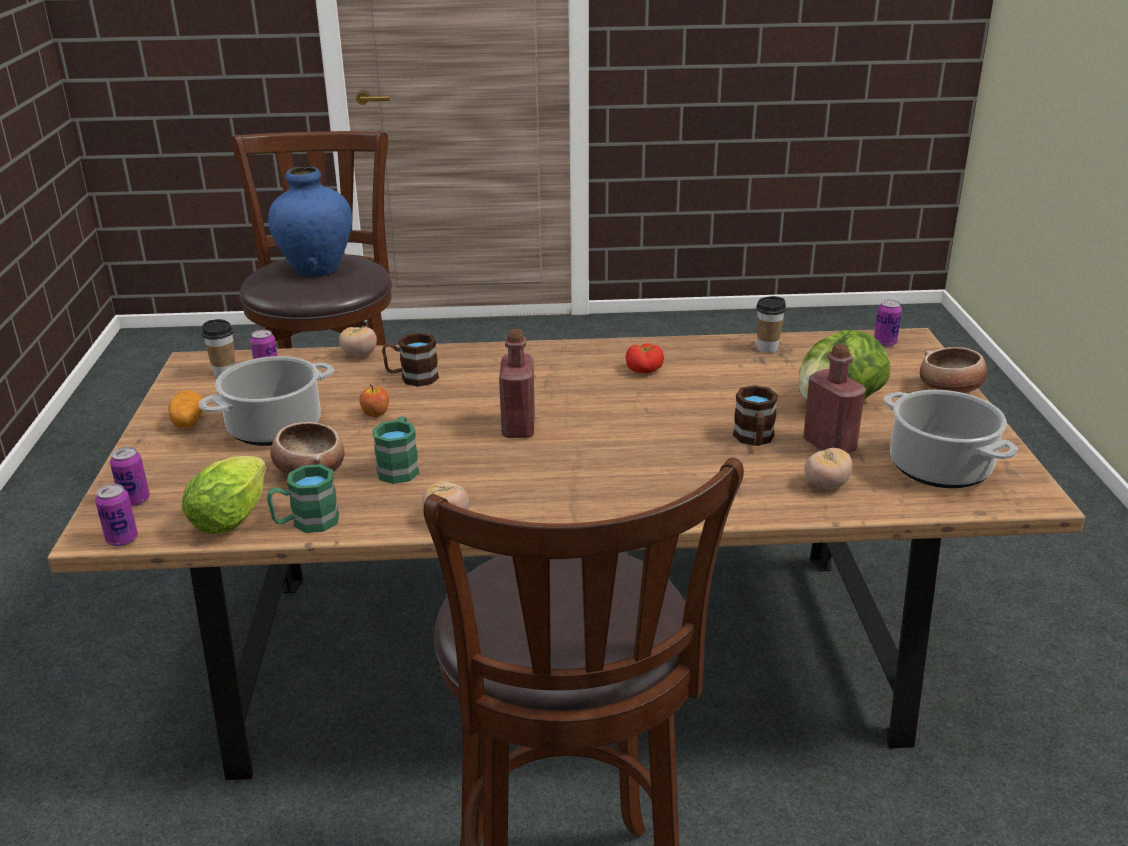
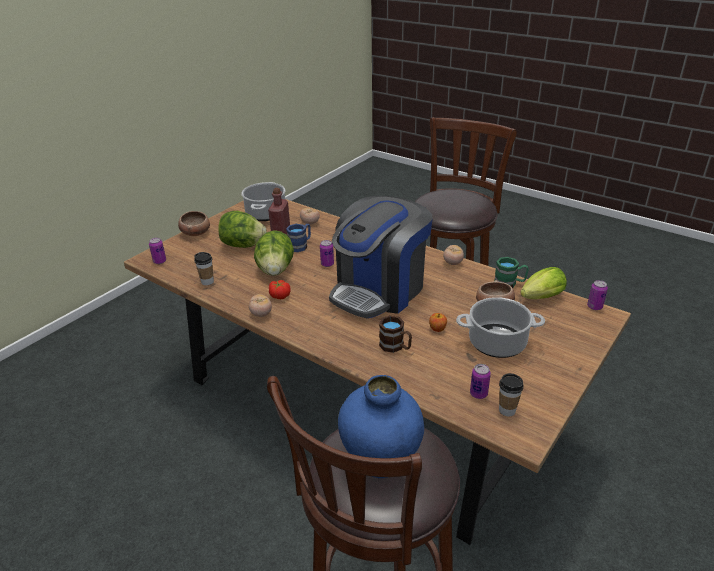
camera: 140 degrees left, 5 degrees up
(135, 500) = (586, 326): can -> can (327, 264)
(188, 421) = (546, 371): potato -> none
(359, 355) = (408, 384): tomato -> tomato (261, 314)
(400, 467) = (451, 292): green mug -> none
(518, 427) = (379, 290): red bottle -> coffee machine
(713, 393) = (276, 270): none -> lettuce
(754, 440) = (300, 245): brown mug -> blue mug

